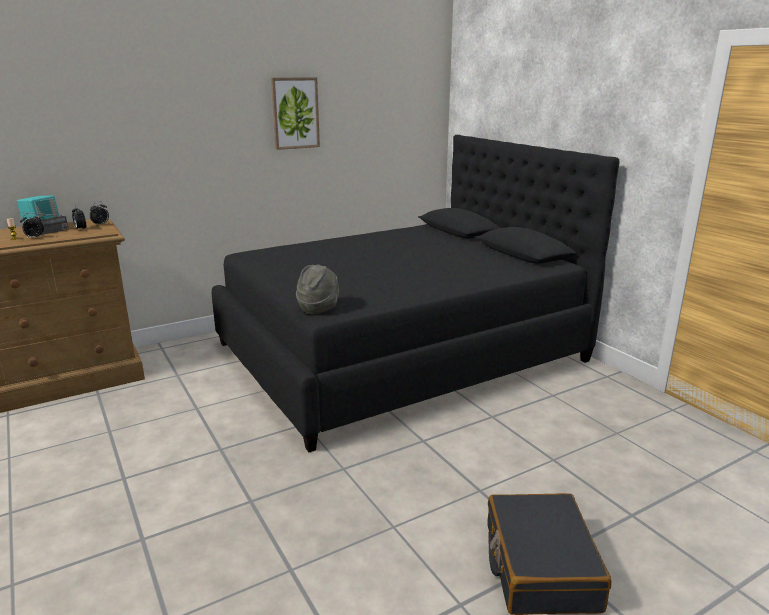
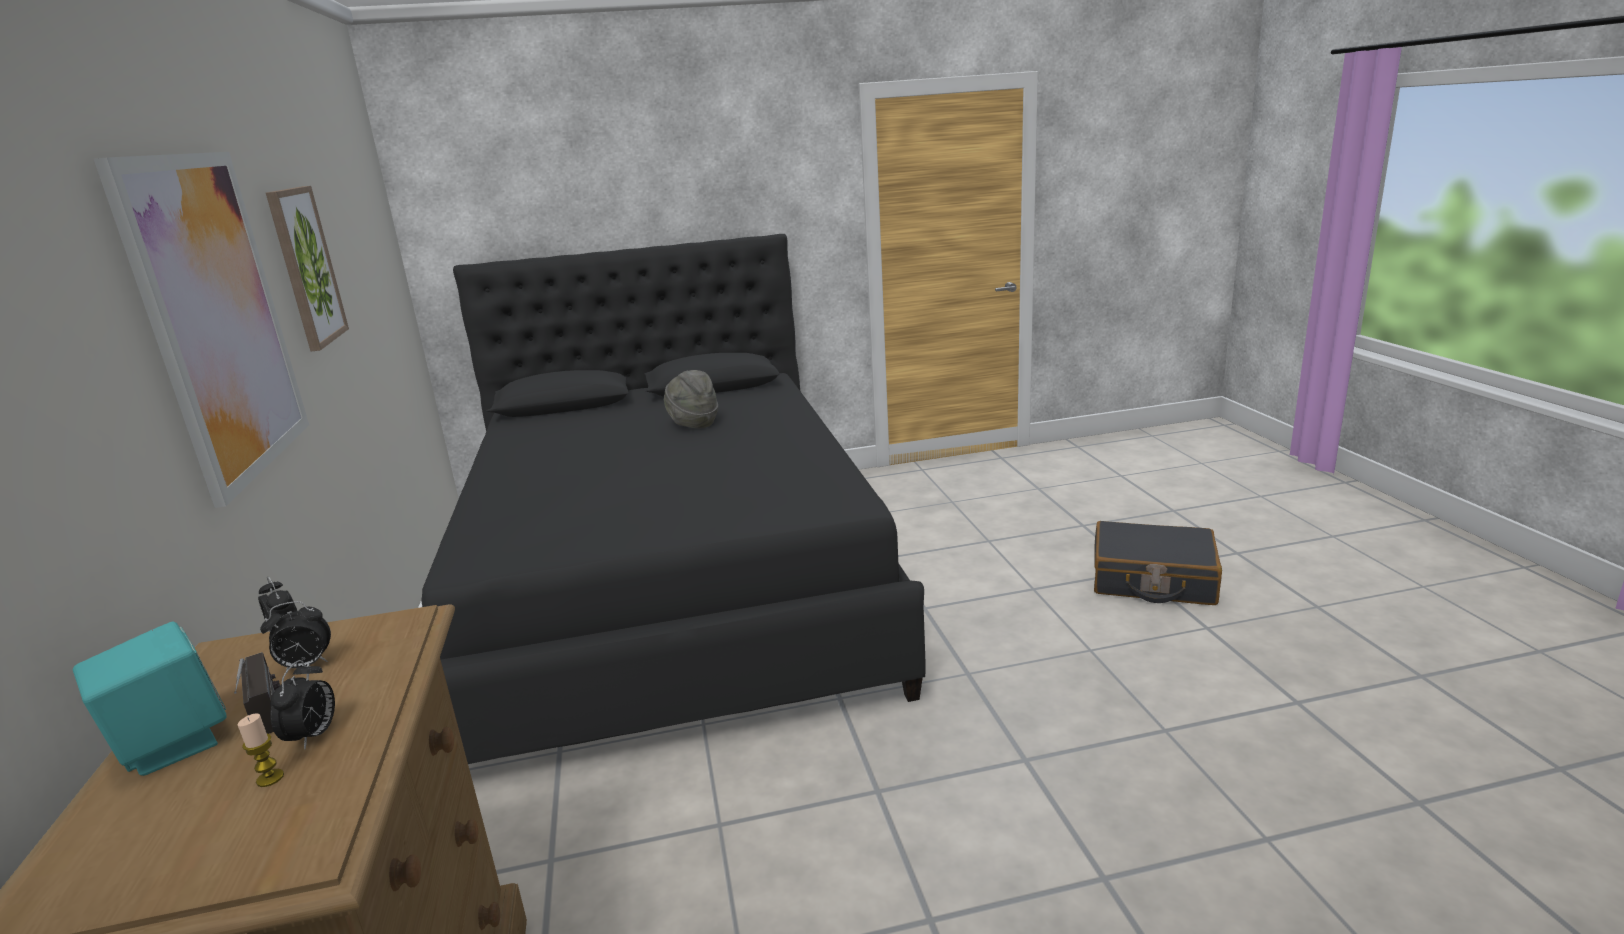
camera: 70 degrees left, 0 degrees up
(193, 121) = (217, 318): none -> picture
(318, 308) = (830, 506): grey hat -> grey hat (693, 424)

